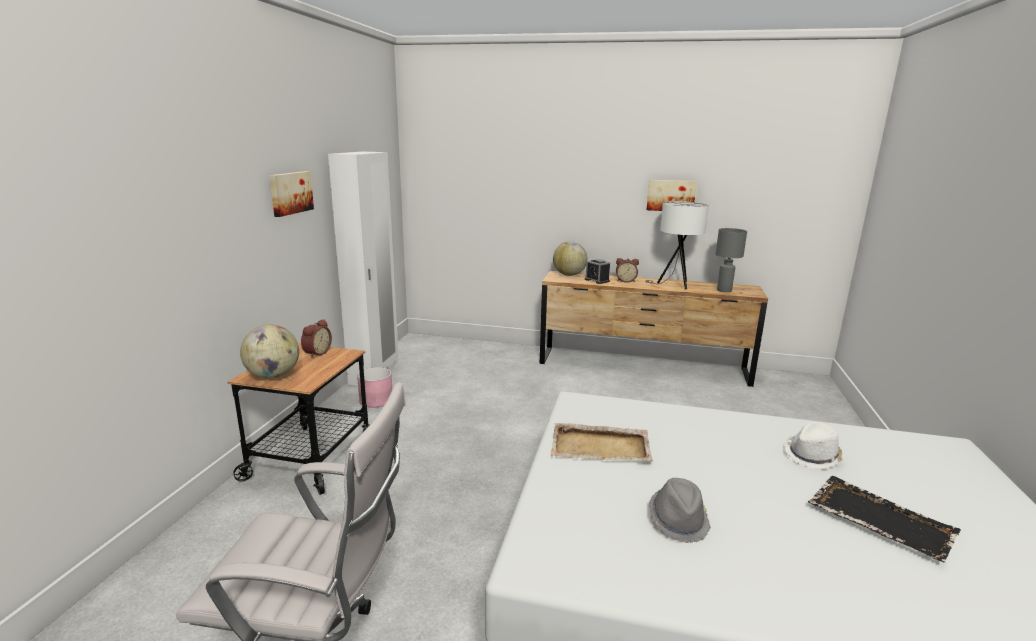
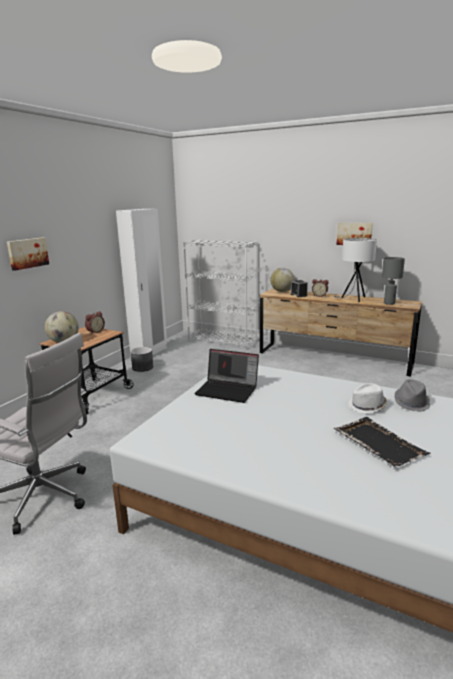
camera: 15 degrees right, 0 degrees up
(290, 193) = (87, 234): picture -> picture (27, 253)
(376, 400) = (142, 367): pink planter -> grey planter
(477, 347) = (223, 341): none -> white bookcase
(601, 446) = (228, 390): beige tray -> laptop
(678, 520) = (242, 430): grey hat -> grey hat (411, 403)

